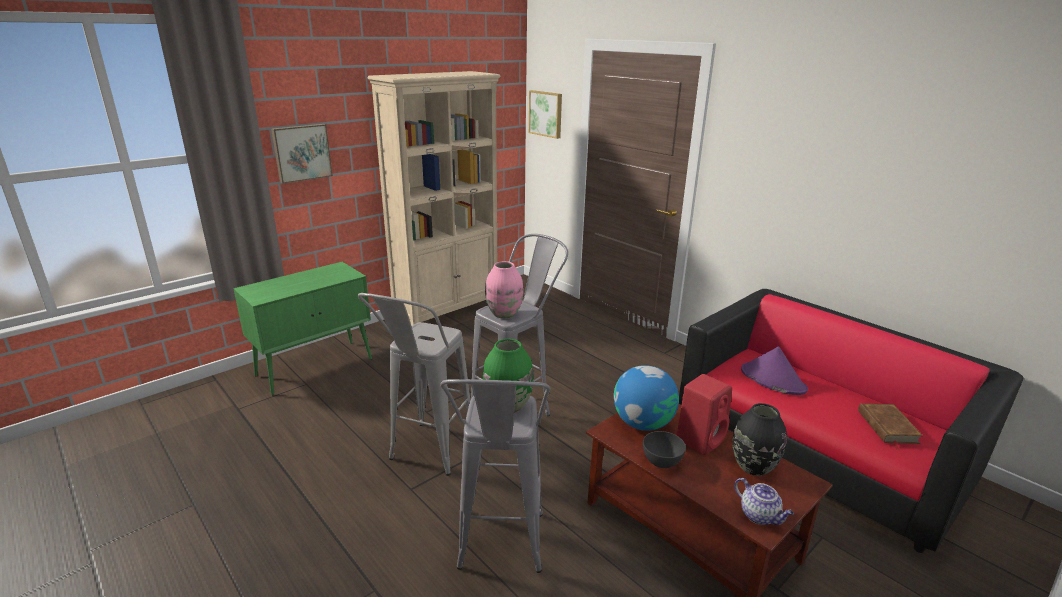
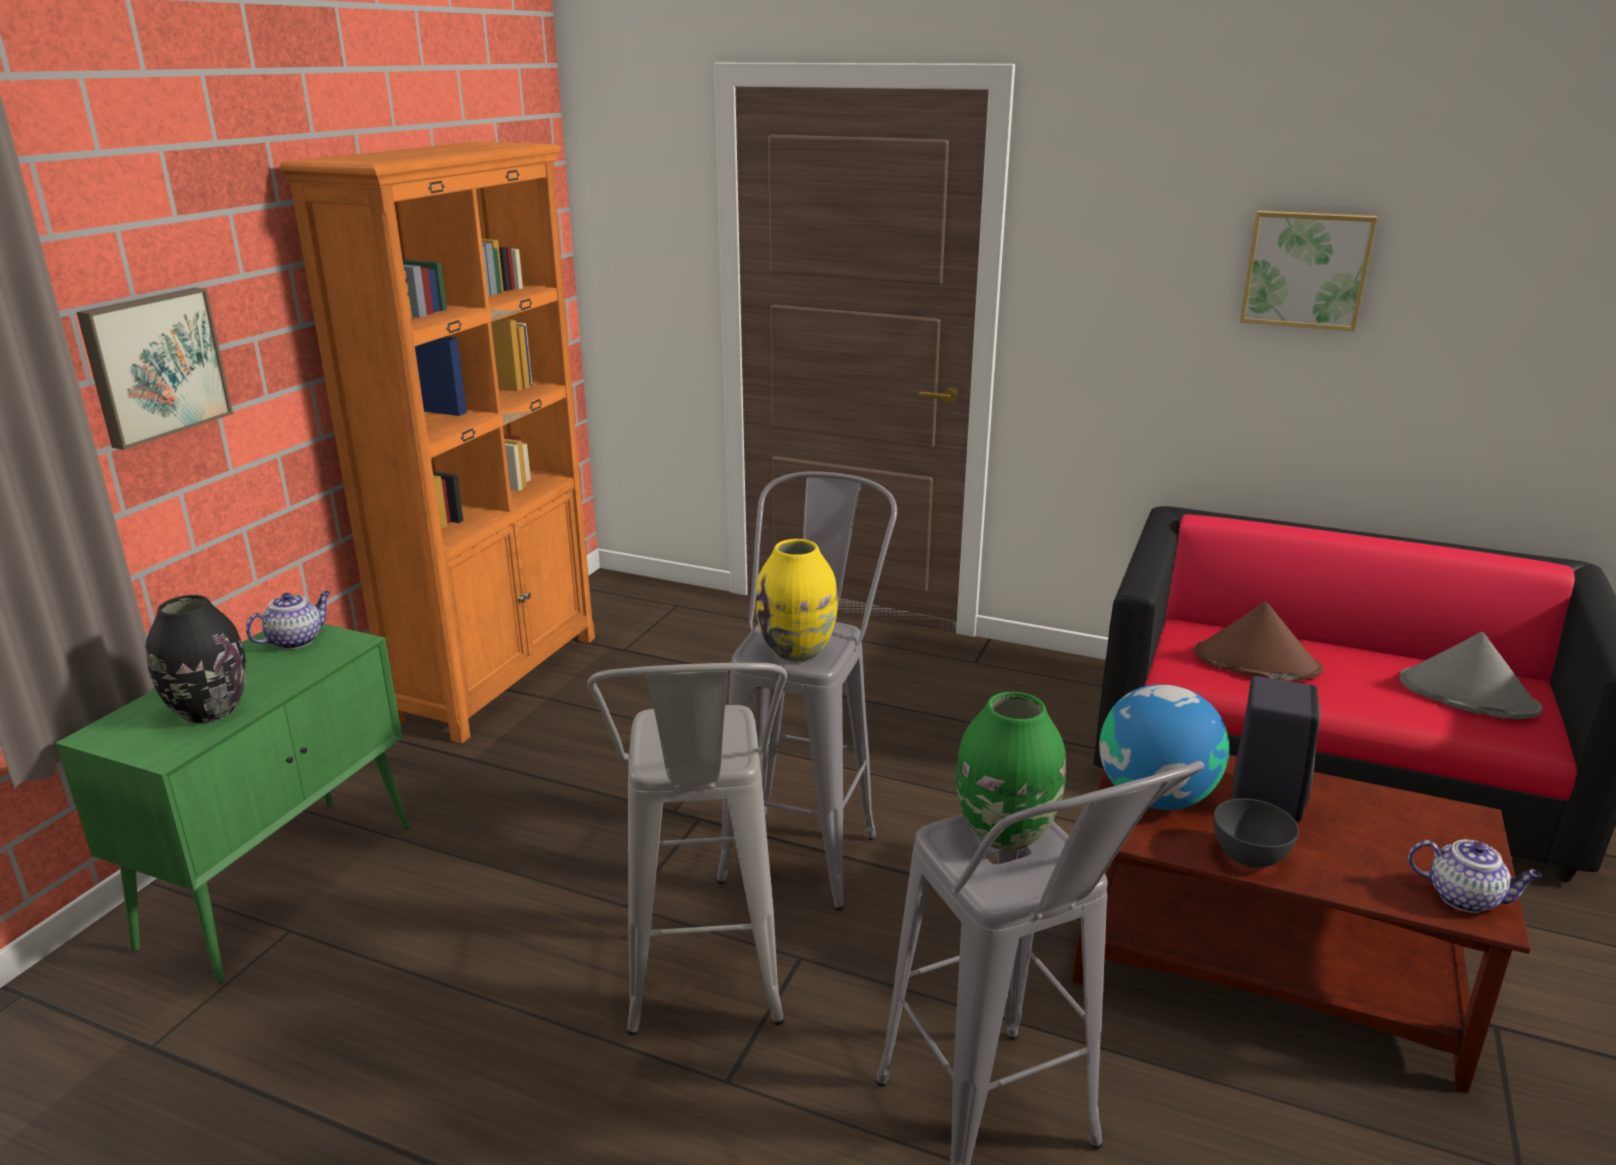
camera: 25 degrees left, 0 degrees up
(335, 270) = (296, 640): none -> teapot
(448, 310) = (498, 677): beige bookcase -> orange bookcase
(504, 314) = (797, 651): pink vase -> yellow vase
(546, 114) = (628, 225): picture -> picture (1306, 269)
(700, 439) = (1265, 796): red speaker -> black speaker
(752, 466) = (1378, 817): black vase -> black vase (209, 711)
(772, 379) = (1256, 662): purple hat -> brown hat
(887, 427) = (1467, 695): brown book -> grey hat

